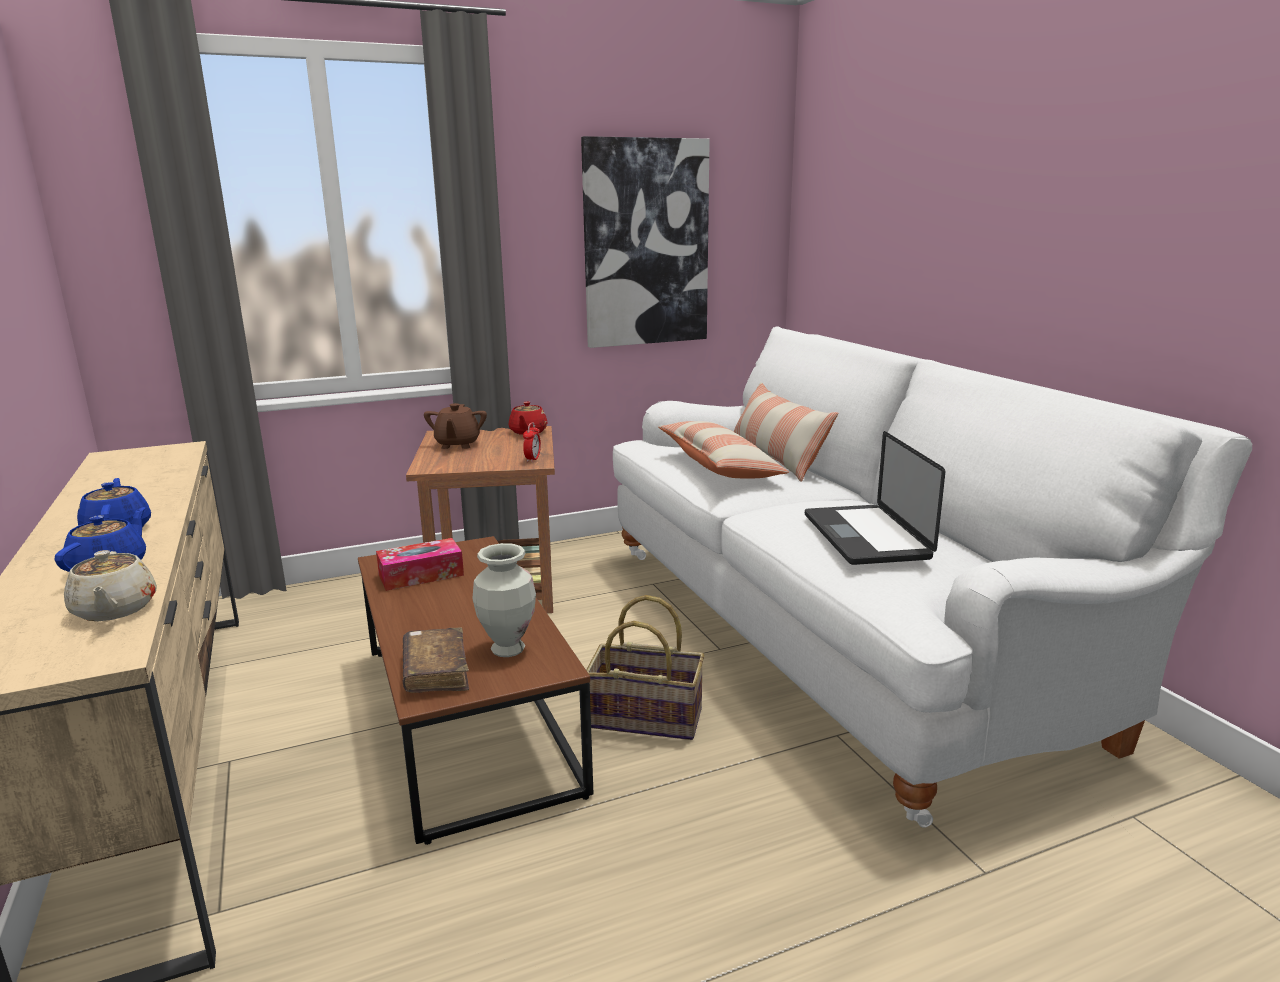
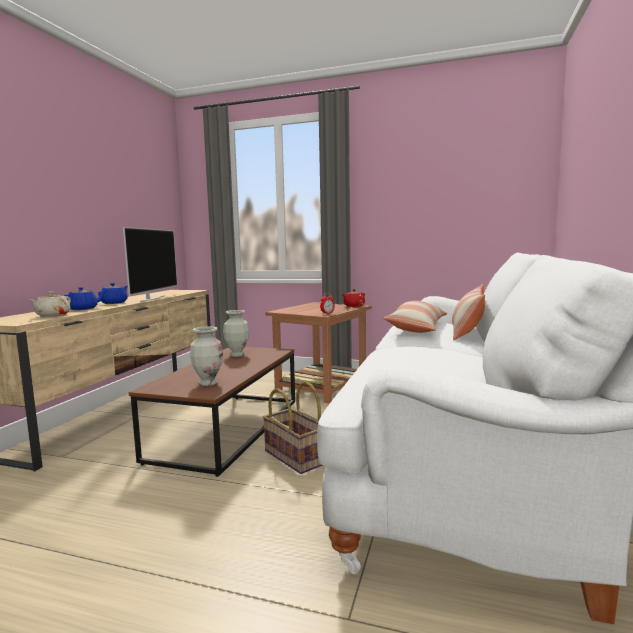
camera: 40 degrees right, 10 degrees down
(171, 496) = (152, 299): none -> television
(421, 575) = (237, 355): tissue box -> vase
(436, 672) = (170, 383): brown book -> none
(457, 444) = (311, 306): brown teapot -> none
(645, 243) = (444, 204): picture -> none
(865, 536) = (413, 362): laptop -> none

